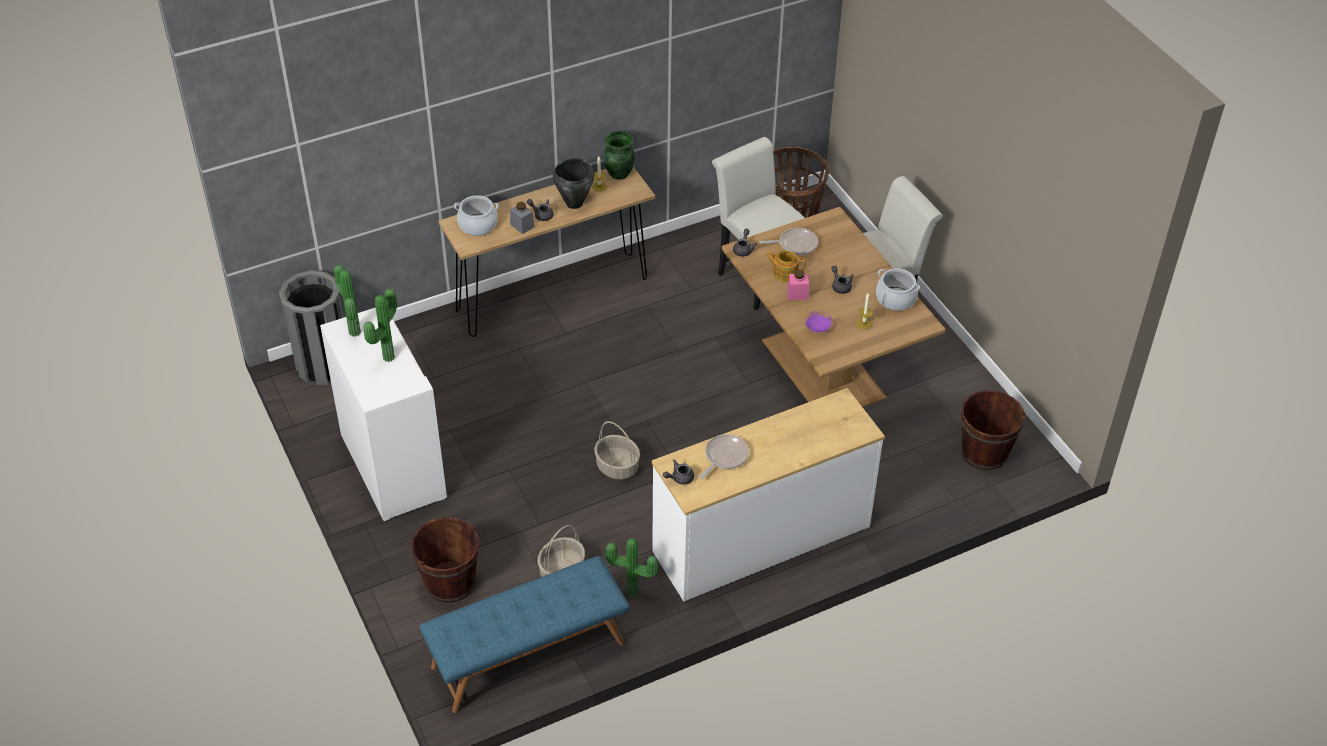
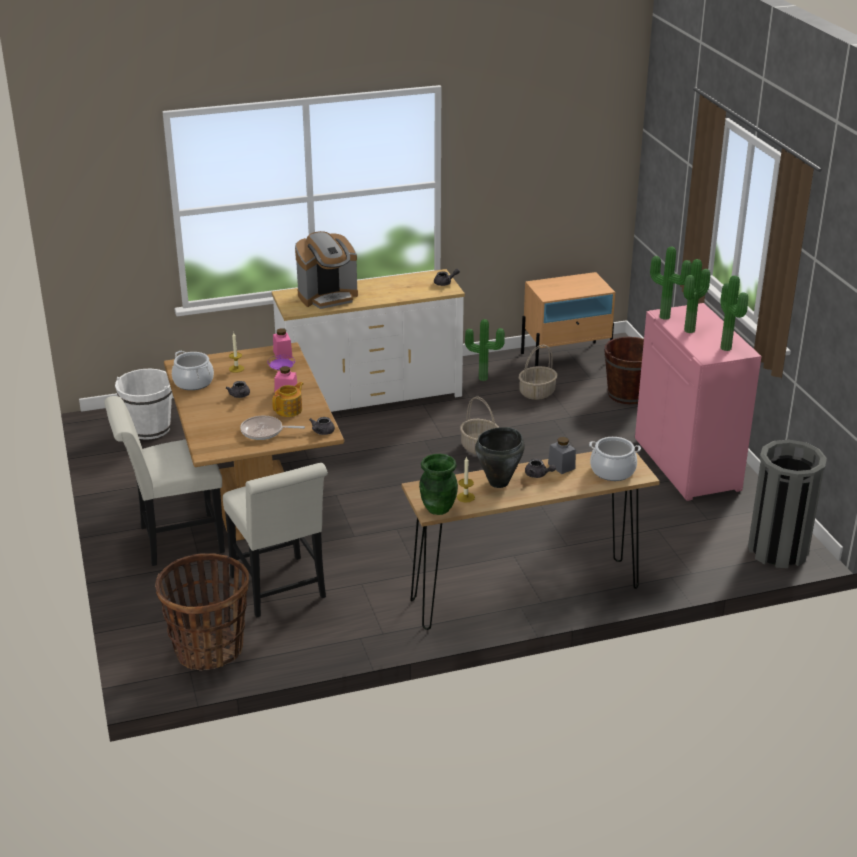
camera: 170 degrees left, 15 degrees down
(391, 467) = (688, 465): white cabinet -> pink cabinet
(411, 380) = (665, 316): none -> potted plant
(528, 655) = (566, 356): blue bench -> beige nightstand
(724, 456) = (405, 290): frying pan -> none
(784, 273) = (289, 410): teapot -> teapot turned 75 degrees counterclockwise
(813, 431) = (328, 297): none -> coffee machine
(827, 350) = (282, 354): none -> pink jar
(984, 453) = (149, 428): brown bucket -> white bucket

